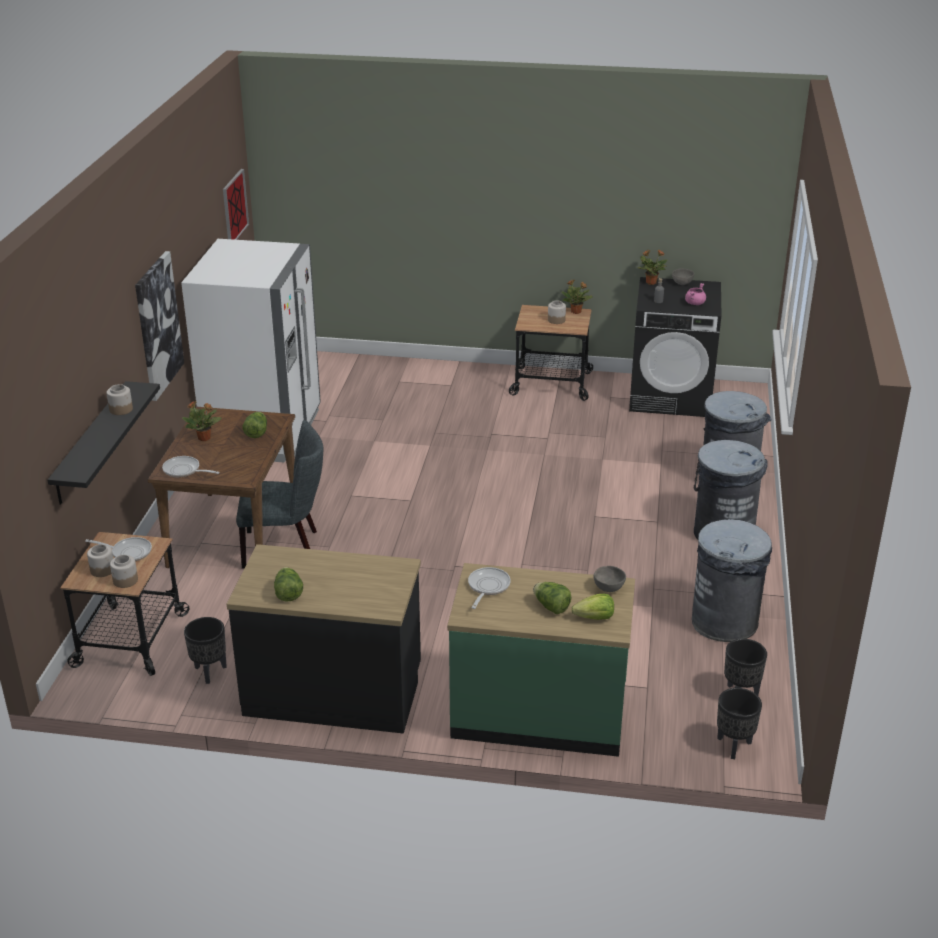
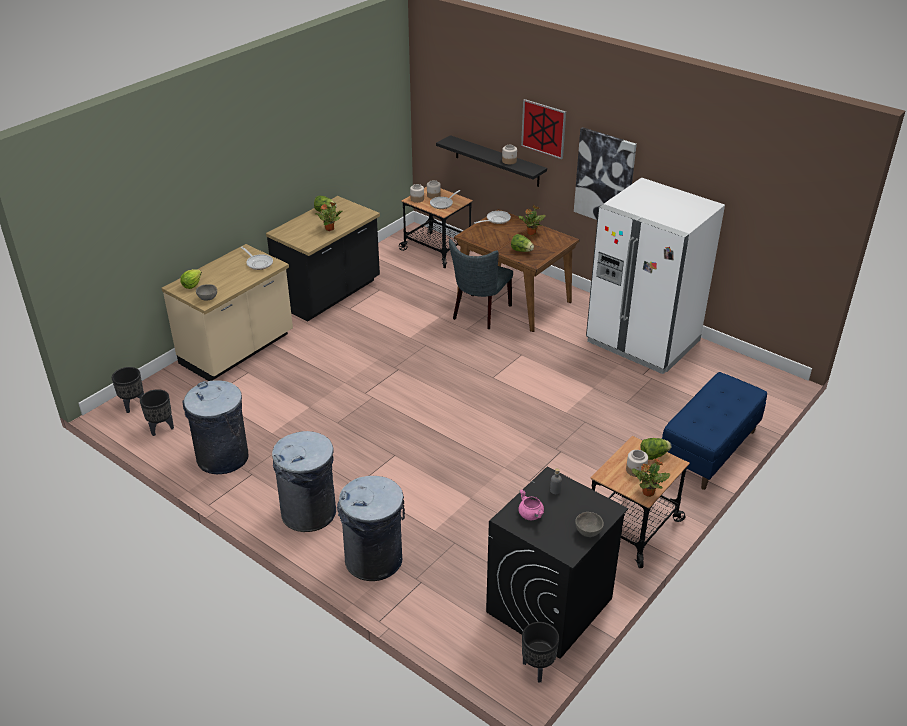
camera: 120 degrees right, 5 degrees up
(209, 672) = (386, 265): black planter -> black planter (537, 668)
(234, 207) = (792, 220): picture -> picture (543, 128)
(416, 371) = (709, 450): none -> blue bench
(539, 714) = (238, 350): green counter -> beige counter
(551, 607) = (218, 275): lettuce -> lettuce (654, 455)
(650, 282) = (606, 508): potted plant -> potted plant (330, 229)

